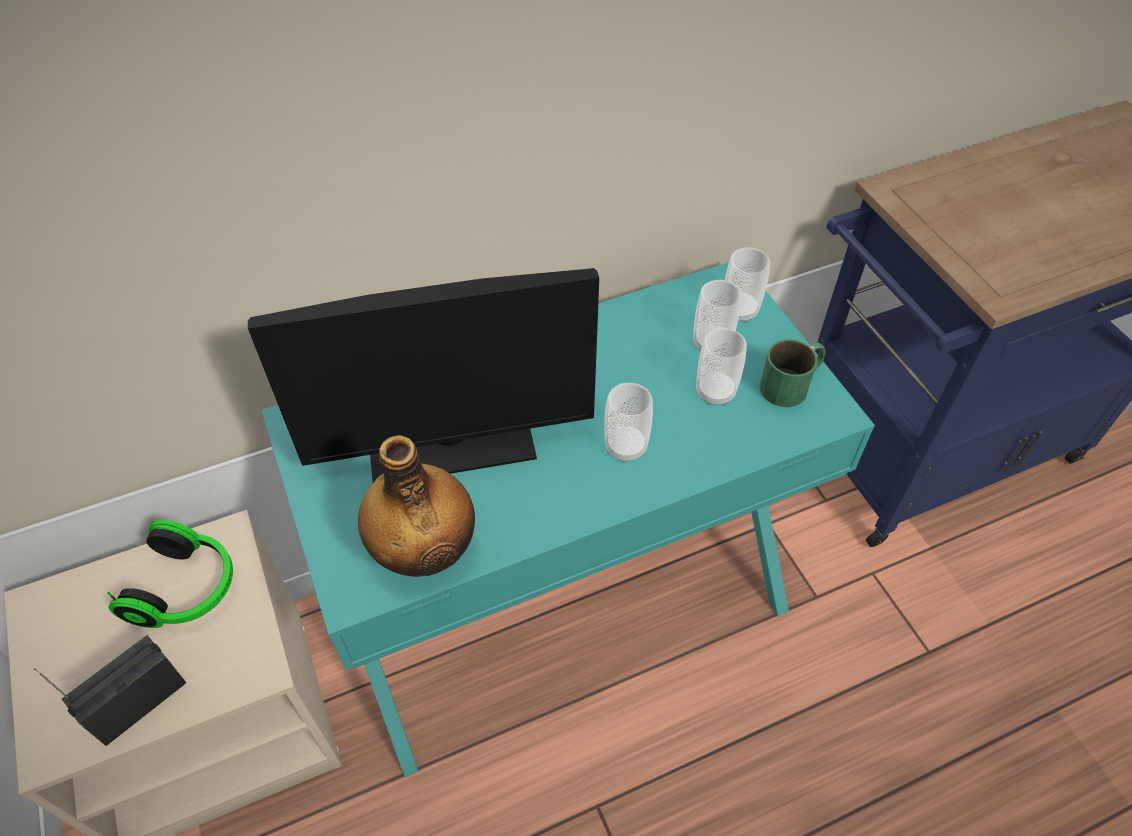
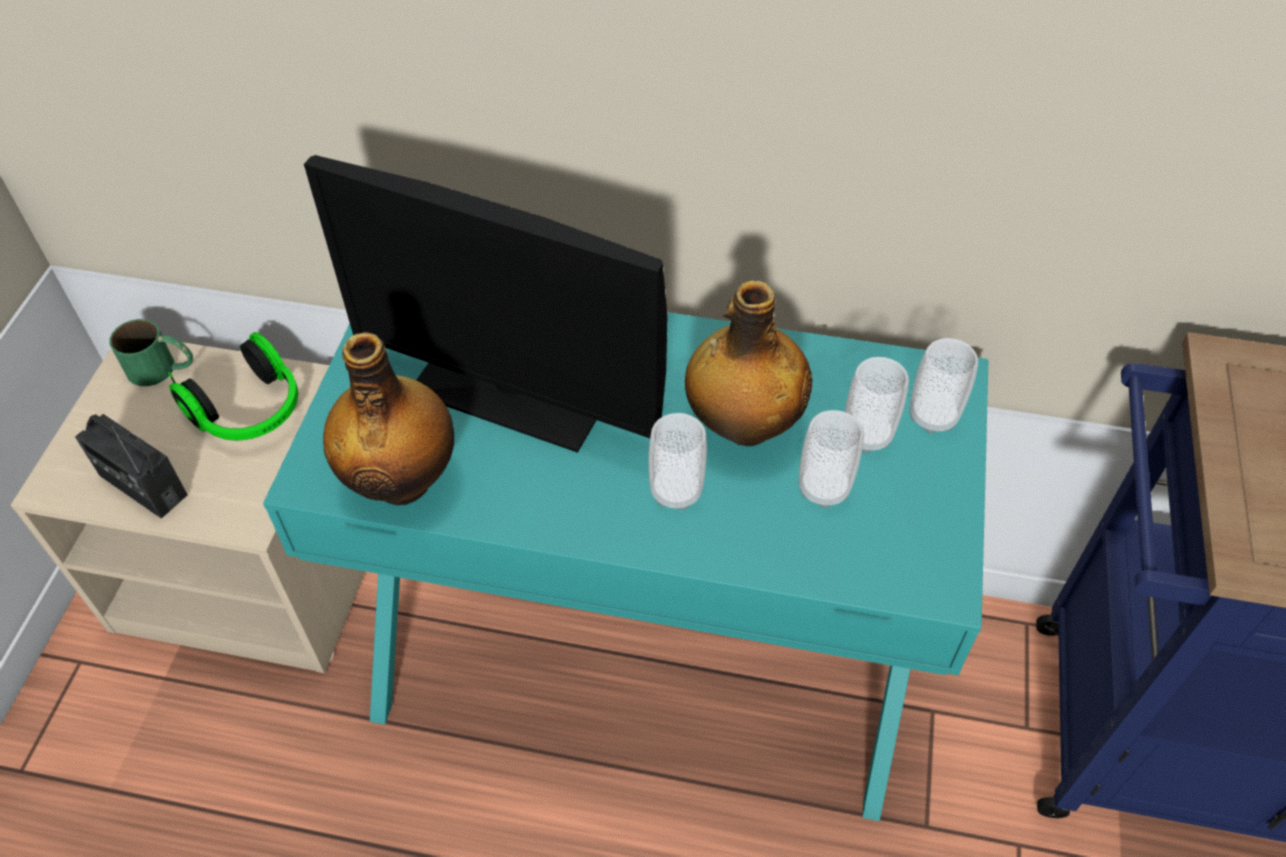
camera: 35 degrees right, 0 degrees up
(138, 702) = (143, 485): radio -> radio turned 135 degrees counterclockwise
(630, 379) = (742, 425): none -> bottle
(792, 383) = (922, 527): green mug -> green mug (162, 368)

